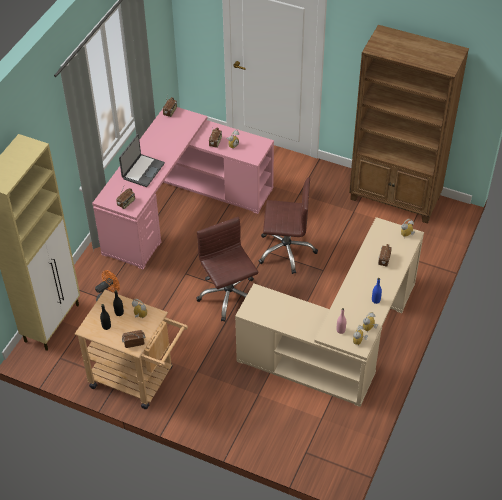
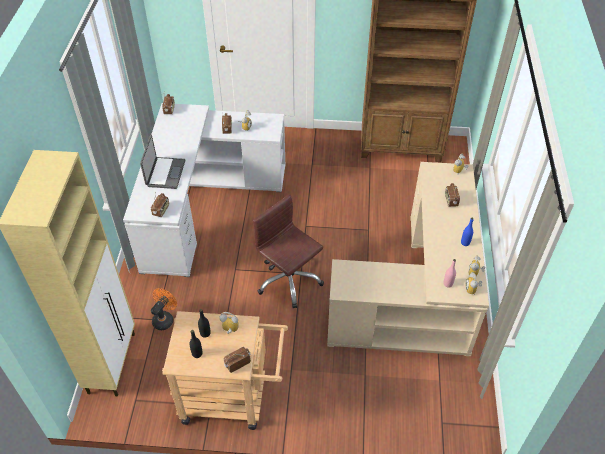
camera: 20 degrees left, 0 degrees up
(180, 204) = (201, 202): pink desk -> white desk
(286, 250) = (324, 220): brown office chair -> none

